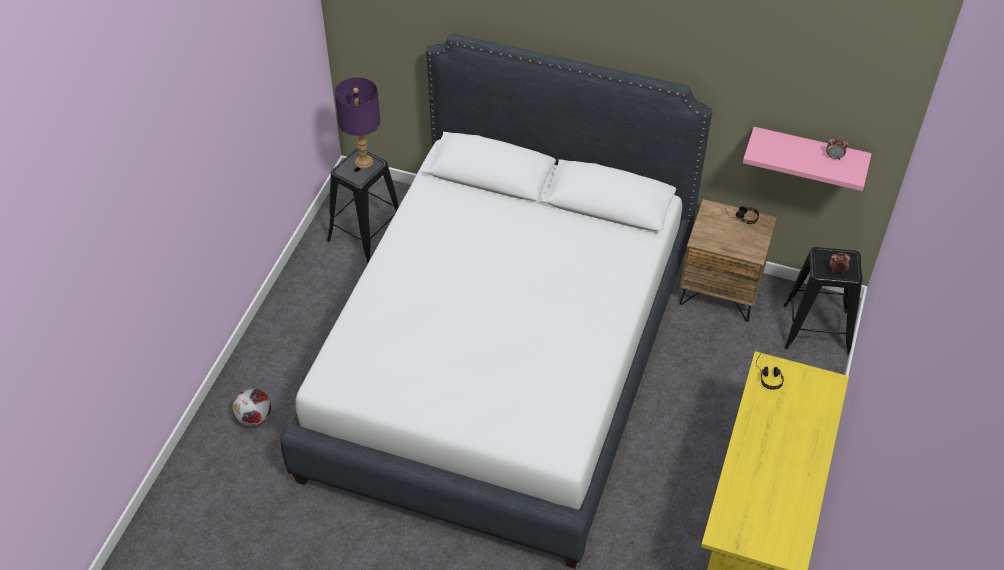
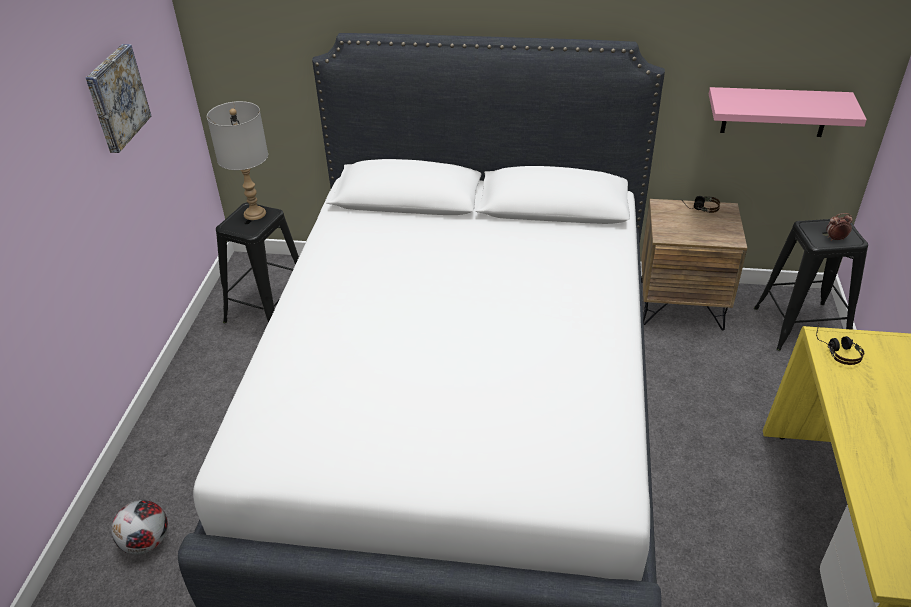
camera: 10 degrees left, 10 degrees down
(267, 80) = (116, 98): none -> picture
(363, 162) = (254, 214): purple table lamp -> grey table lamp
(834, 157) = (815, 100): alarm clock -> none

